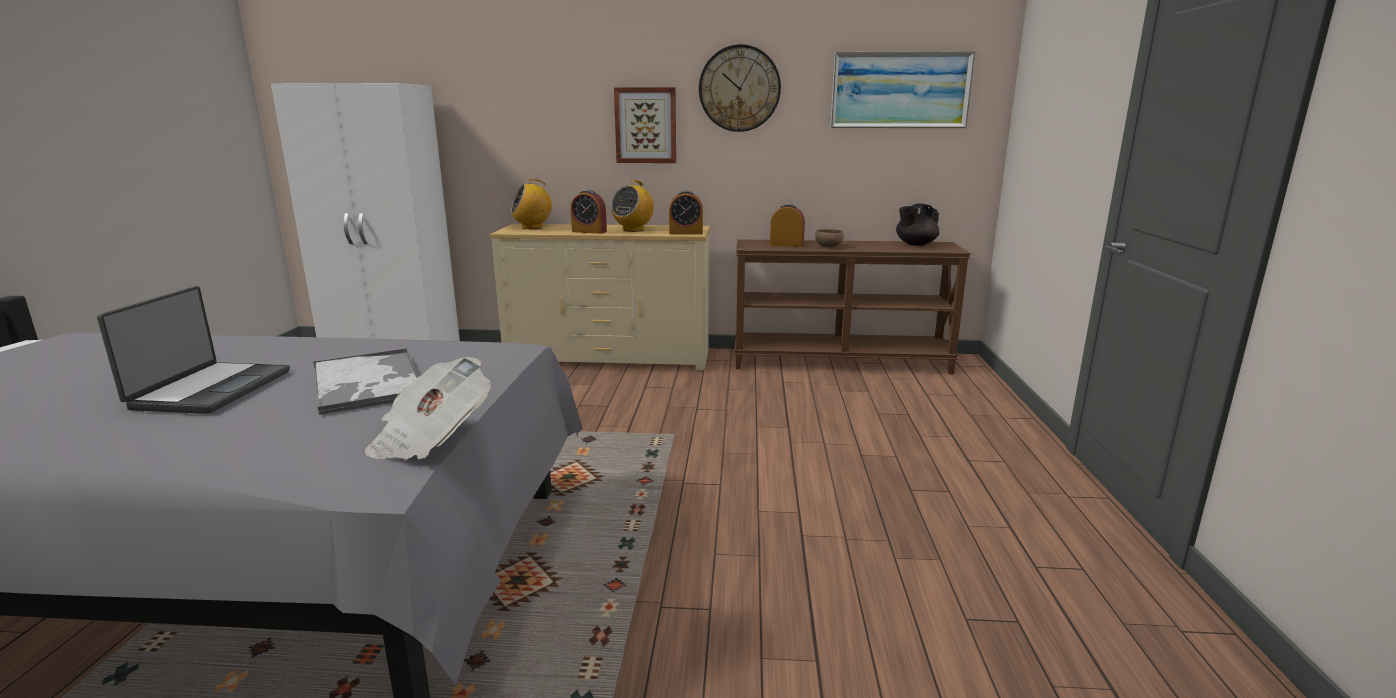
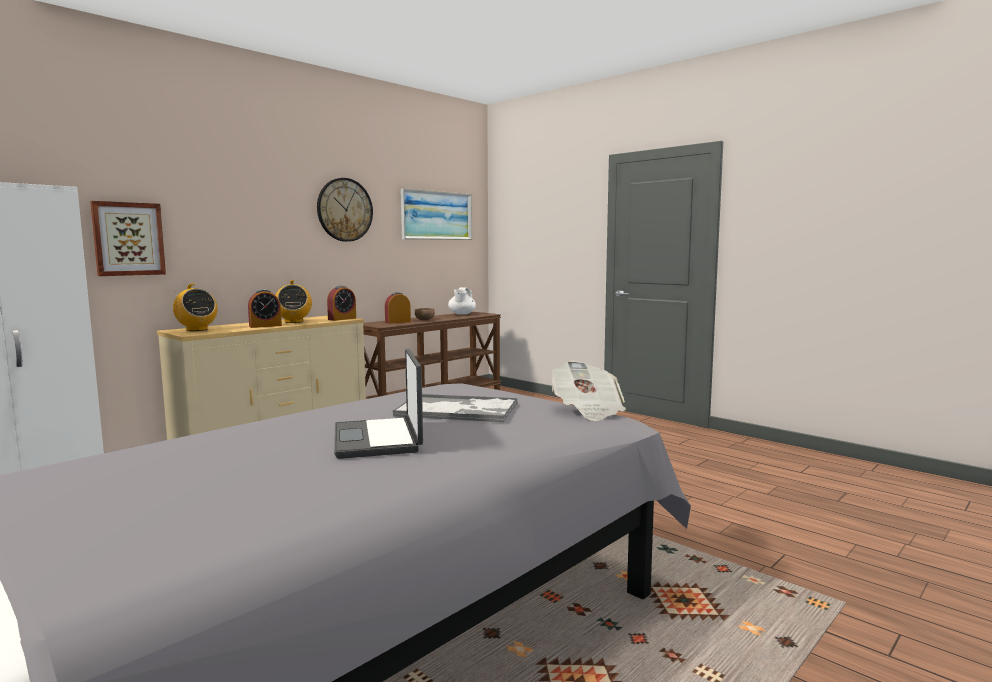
camera: 50 degrees left, 10 degrees down
(210, 389) = (379, 439): laptop -> laptop turned 150 degrees counterclockwise
(532, 227) = (196, 330): radio -> radio turned 60 degrees counterclockwise
(646, 125) = (277, 236): picture -> picture (128, 239)
(915, 244) = (462, 314): black teapot -> white teapot

